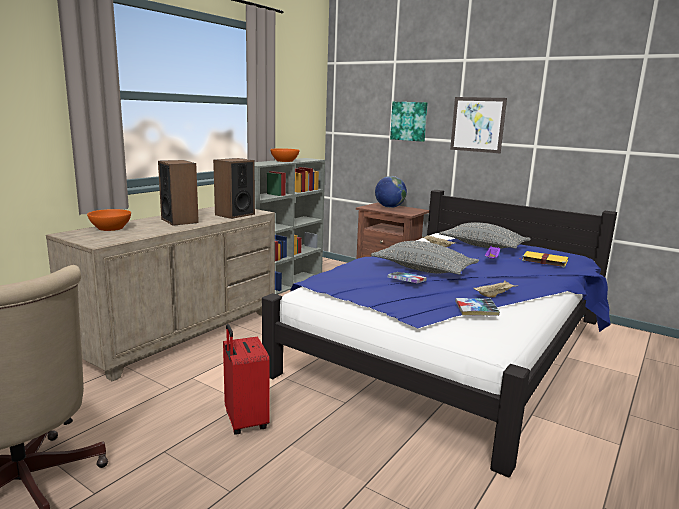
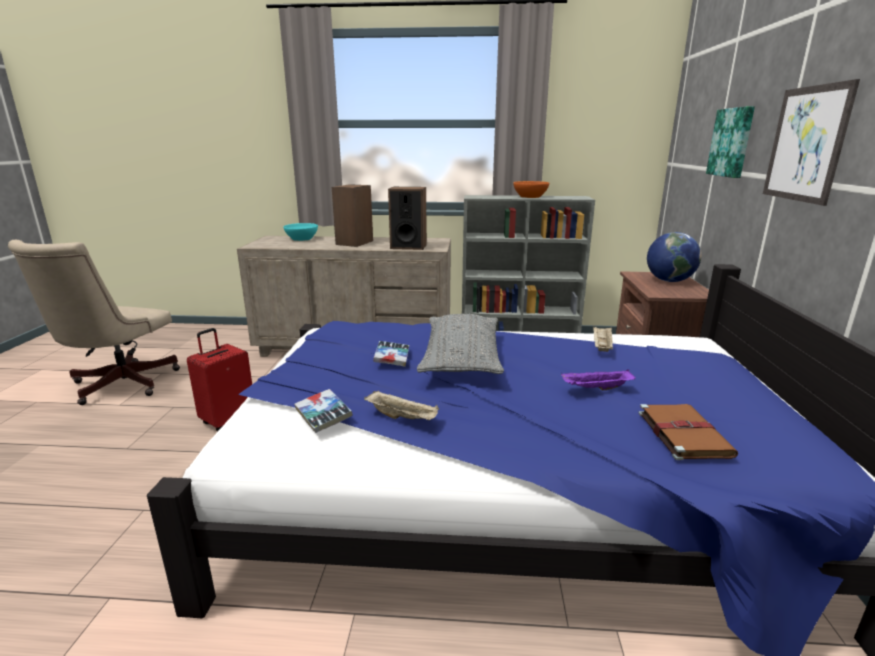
camera: 60 degrees right, 5 degrees up
(110, 228) = (301, 239): orange bowl -> turquoise bowl
(483, 246) = (675, 374): grey pillow -> none
(543, 260) = (682, 433): yellow book -> brown book

